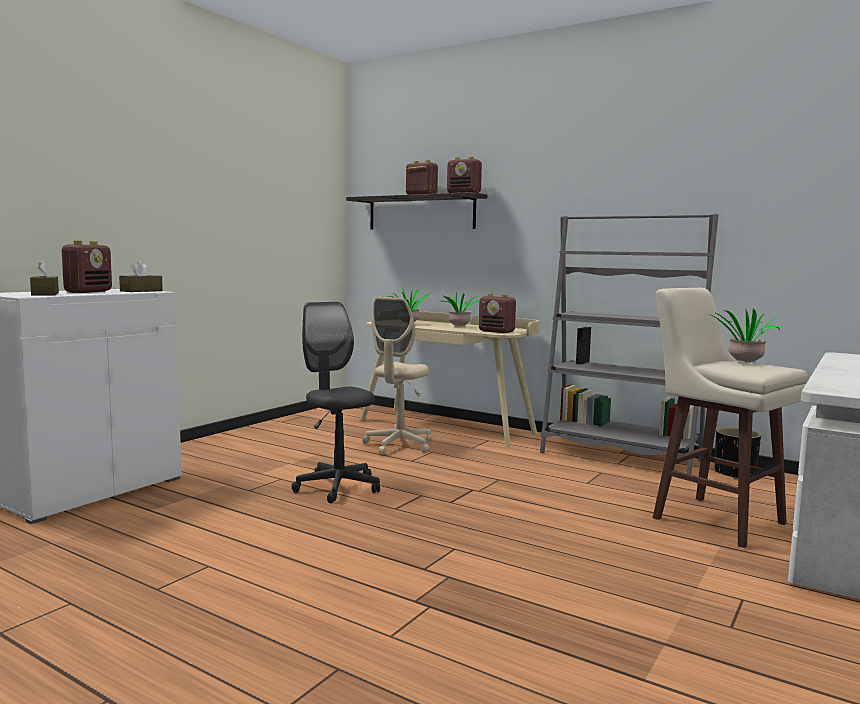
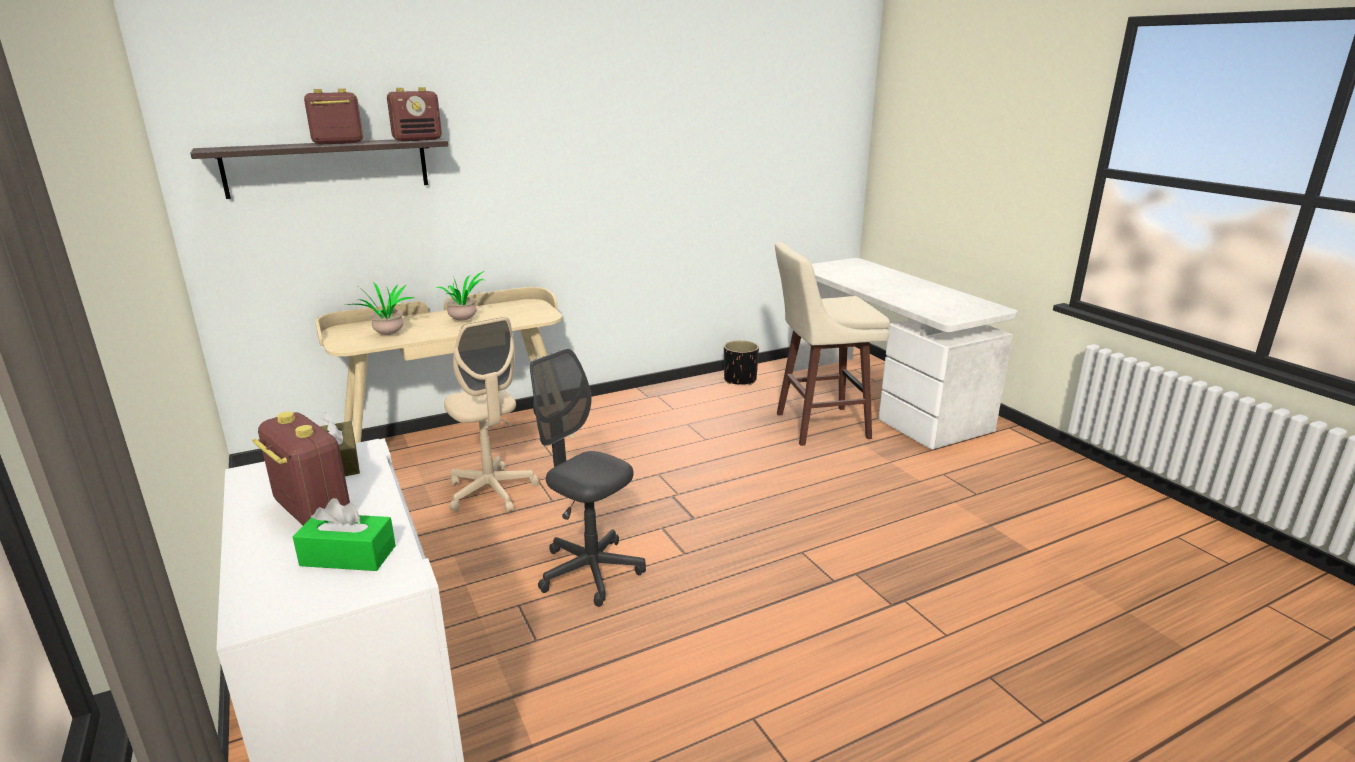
camera: 60 degrees left, 15 degrees up
(45, 294) = (348, 556): brown tissue box -> green tissue box
(337, 487) = (590, 571): grey office chair -> grey office chair turned 45 degrees clockwise
(497, 331) = (528, 316): radio -> none
(620, 457) = (658, 401): grey bookcase -> none
(744, 363) = (835, 302): potted plant -> none

